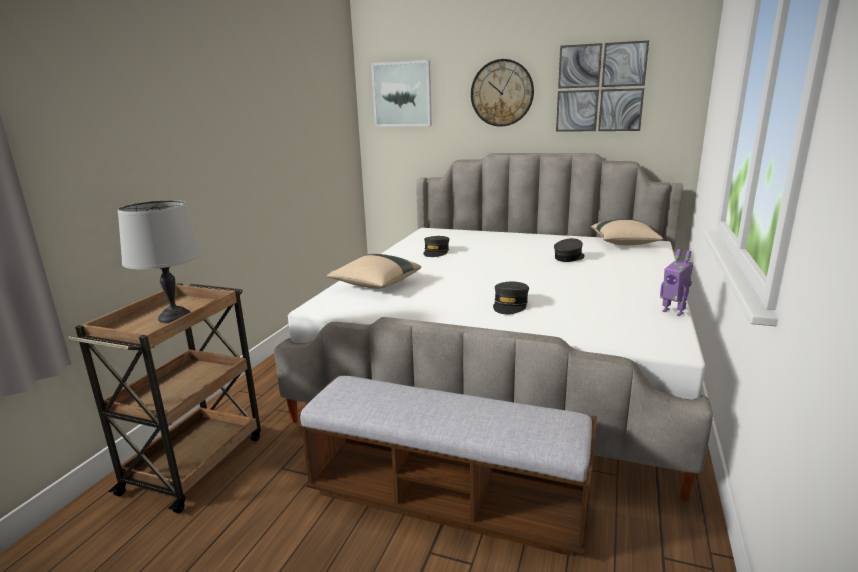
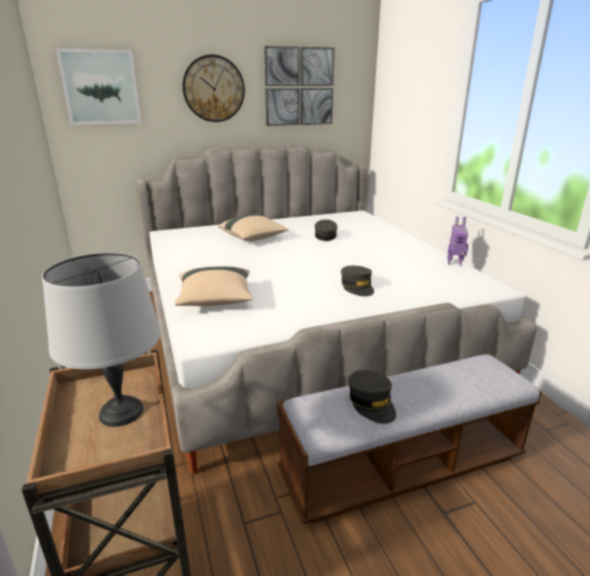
camera: 40 degrees left, 5 degrees up
(436, 252) = (212, 253): grey cap -> grey cap (371, 403)
(624, 244) = (341, 217): beige pillow -> beige pillow (253, 238)

